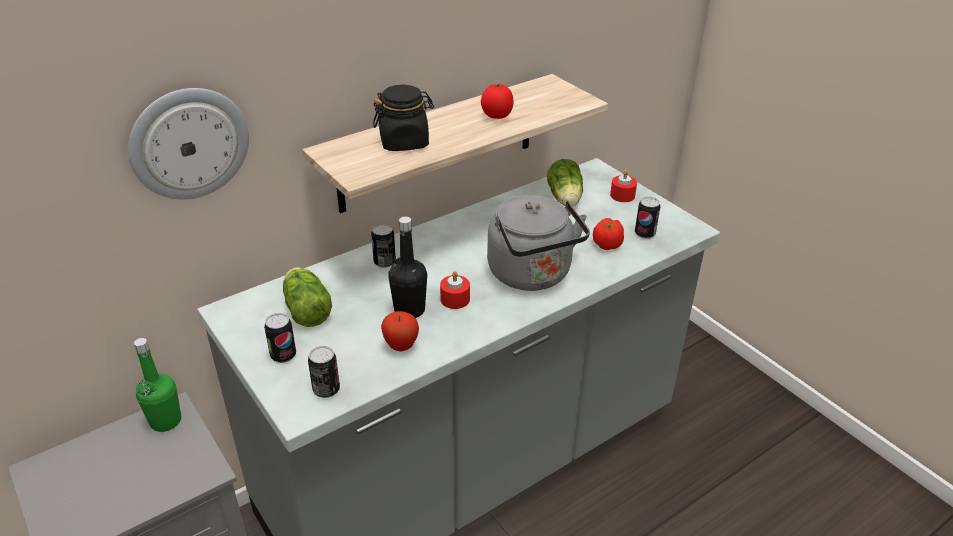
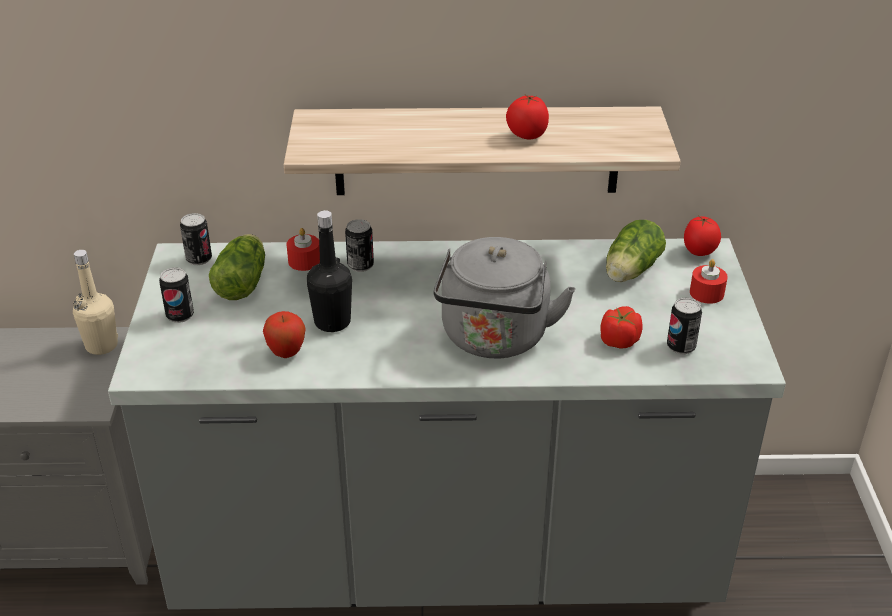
camera: 35 degrees right, 0 degrees up
(166, 421) = (101, 345): green bottle -> beige bottle
(189, 143) = (166, 69): wall clock -> none
(326, 390) = (182, 362): can -> can (199, 259)
(404, 142) = (396, 133): black jar -> none
(455, 299) = (387, 330): red candle -> red candle (304, 261)
(590, 172) = (699, 252): none -> tomato

